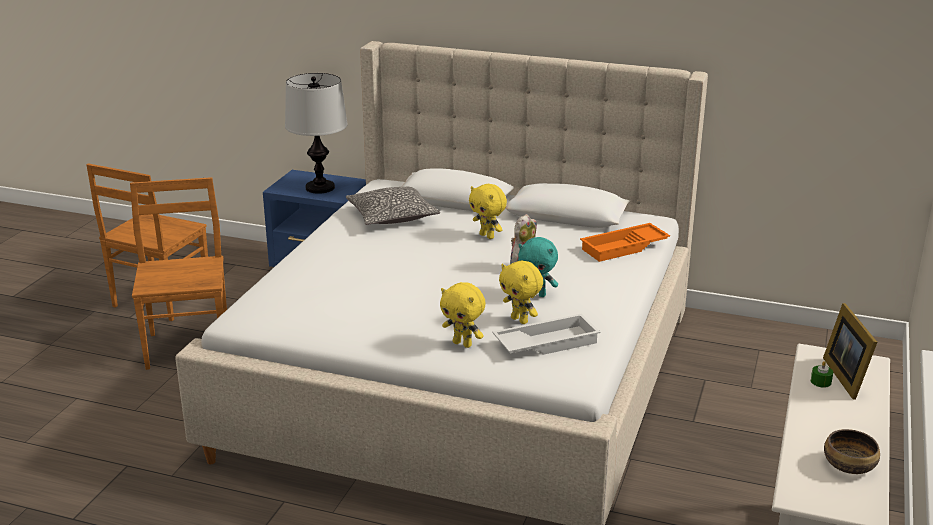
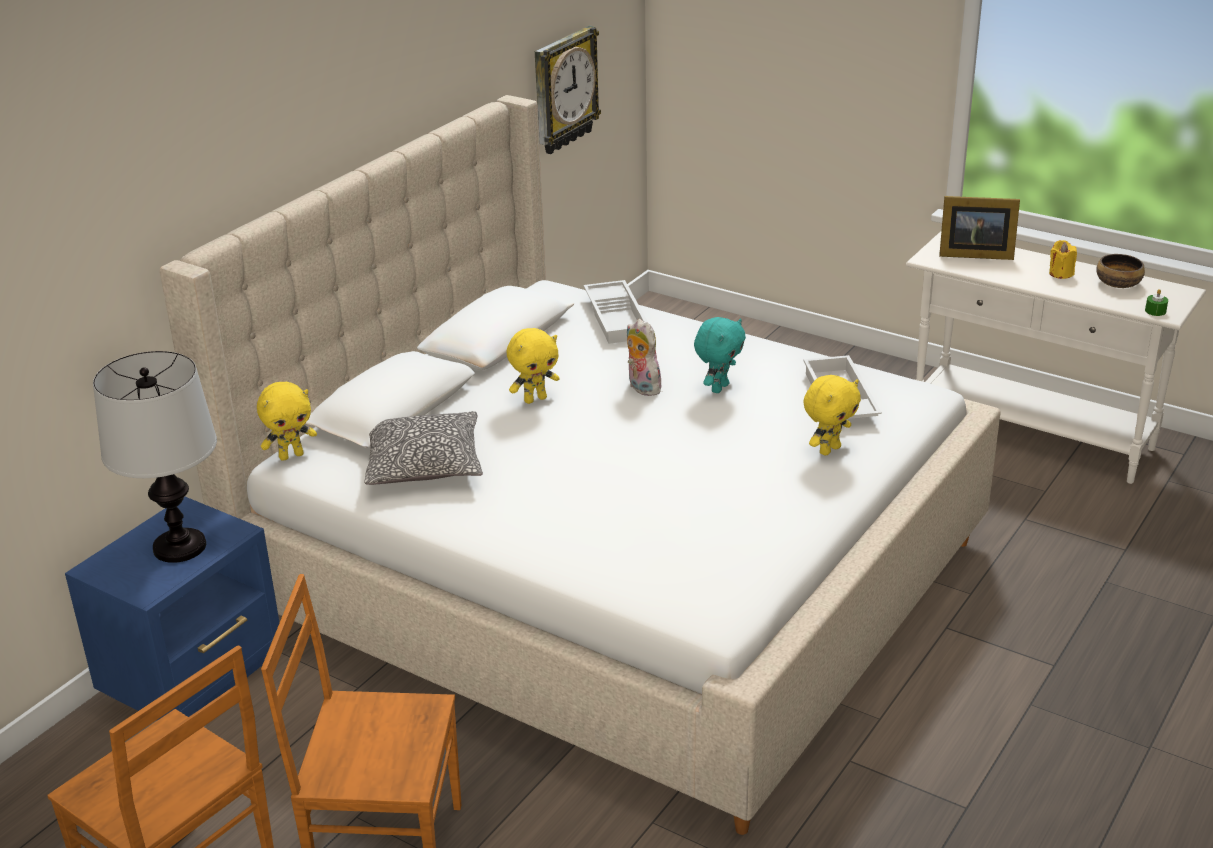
camera: 75 degrees left, 5 degrees up
(520, 320) = (780, 407): yellow plush toy -> yellow plush toy (291, 455)
(624, 248) = (618, 318): orange tray -> white tray
(803, 105) = (563, 90): none -> wall clock
(820, 382) = (981, 266): green candle -> green candle (1155, 311)
(843, 428) = (1061, 273): none -> yellow candle

